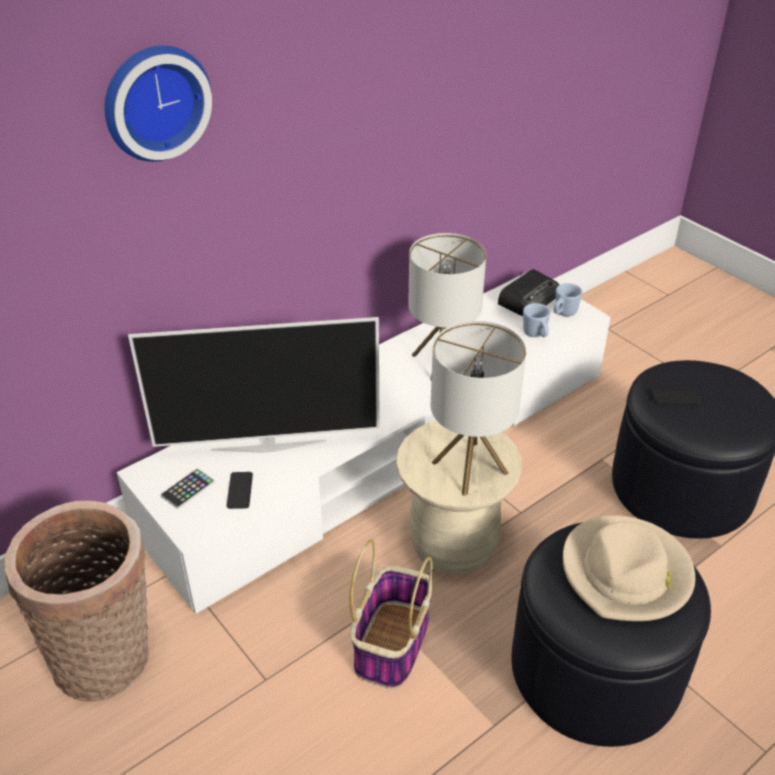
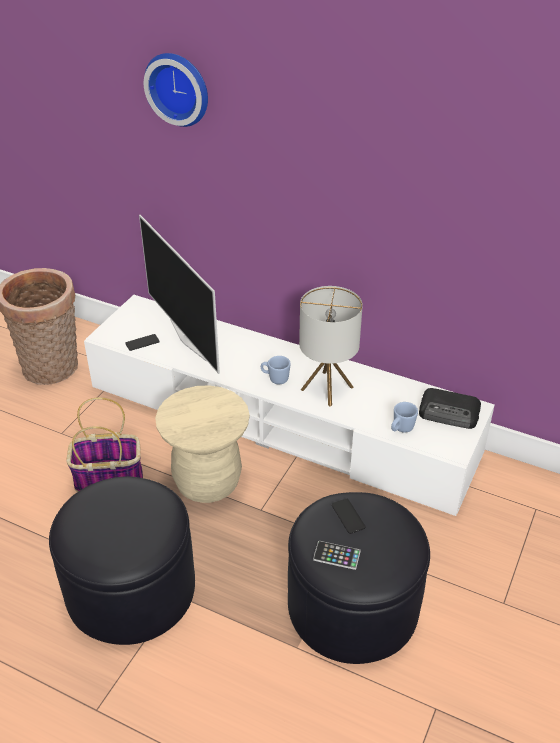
camera: 65 degrees right, 0 degrees up
(188, 489) = (133, 323): phone -> phone (336, 555)
(469, 468) = (196, 422): table lamp -> none
(563, 313) = (444, 438): blue mug -> blue mug (275, 379)
(627, 573) = (128, 524): beige hat -> none

